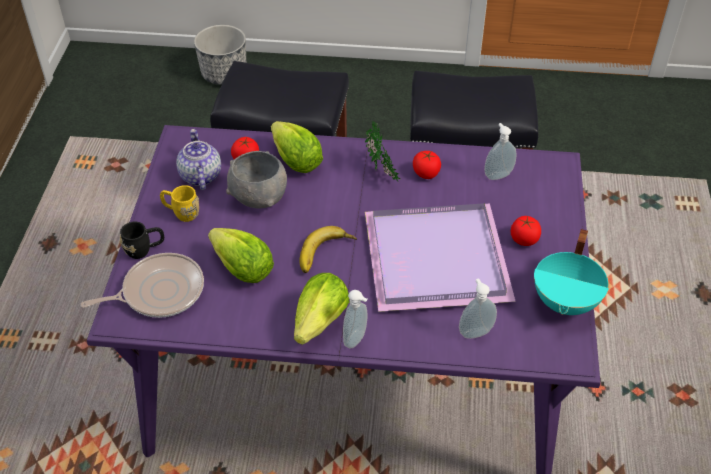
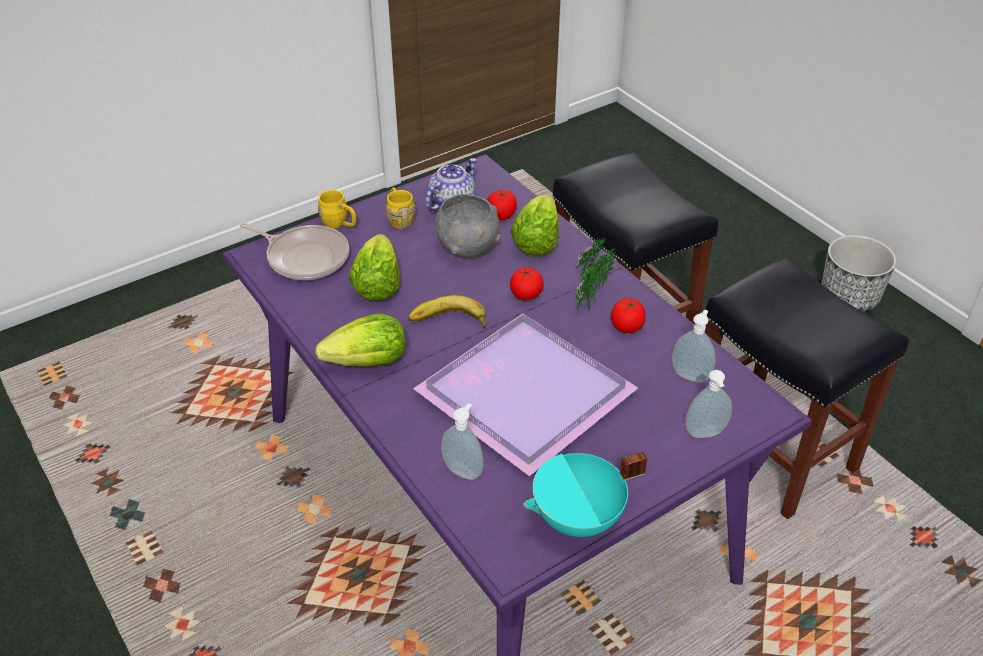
camera: 50 degrees right, 5 degrees down
(144, 249) = (339, 224): black mug -> yellow mug
(224, 74) = (705, 197): planter -> planter (849, 297)
(356, 339) = (371, 396): soap dispenser -> soap dispenser (705, 434)
(524, 239) = (626, 442): tomato -> tomato (526, 295)

